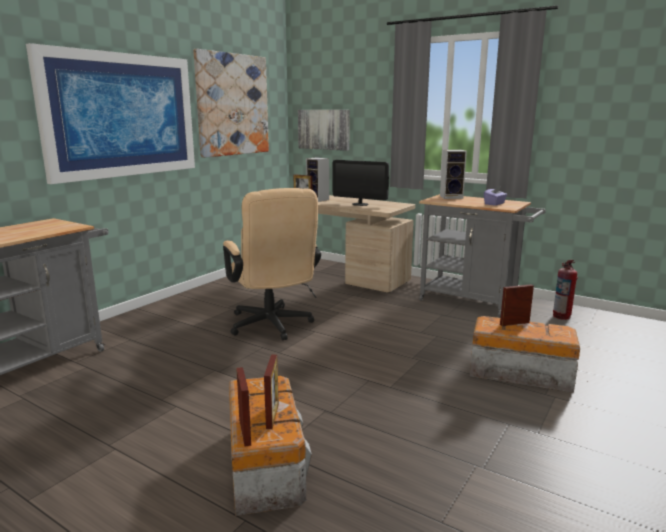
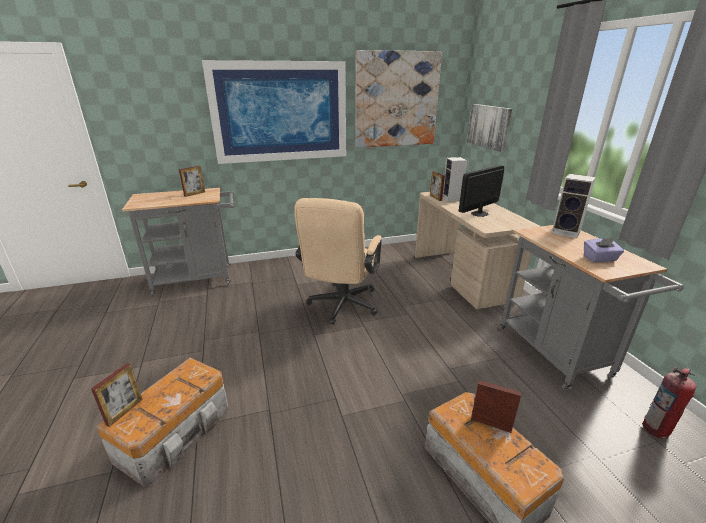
camera: 40 degrees right, 10 degrees up
(272, 416) = (156, 408): picture frame -> picture frame (194, 194)
(360, 204) = (479, 213): monitor -> monitor turned 75 degrees clockwise

